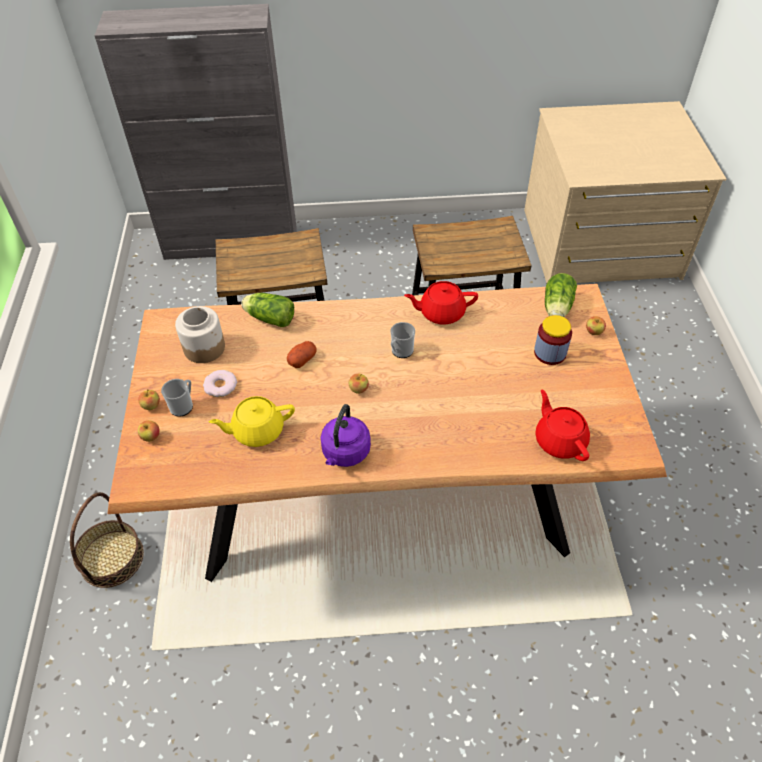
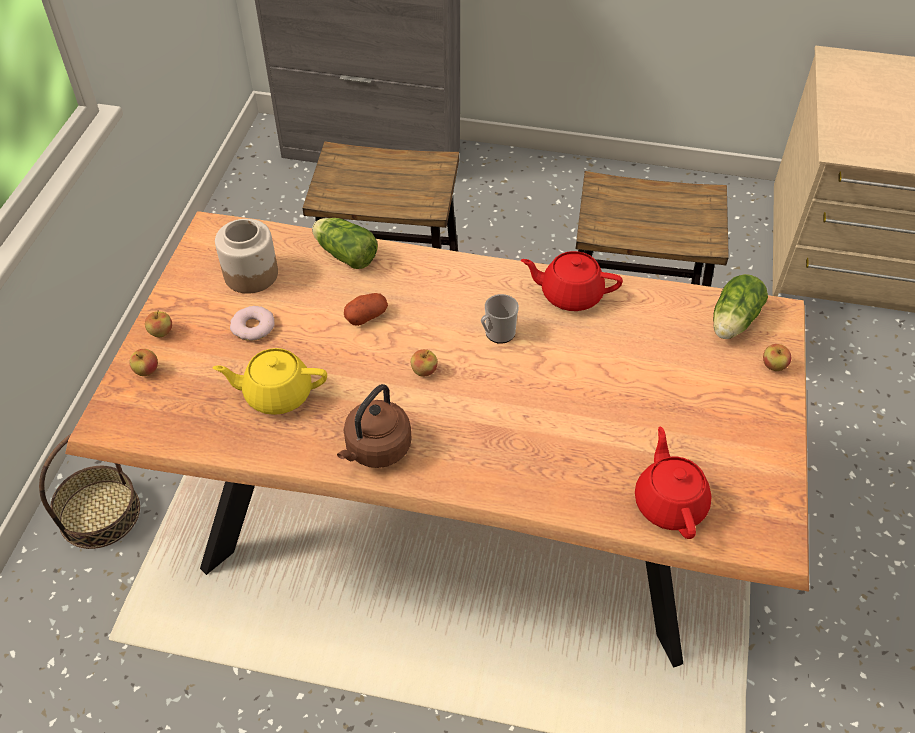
camera: 15 degrees right, 0 degrees up
(183, 405) = (199, 341): mug -> none
(345, 453) = (376, 449): purple kettle -> brown kettle
(550, 353) = (700, 381): jar -> none

